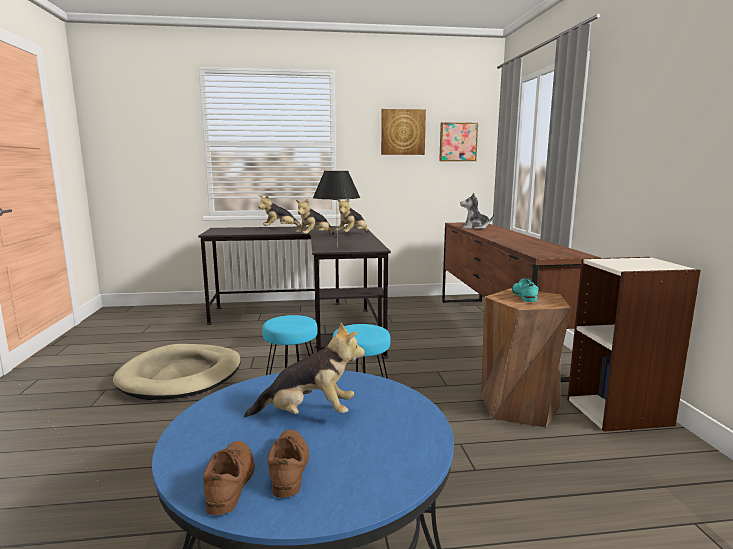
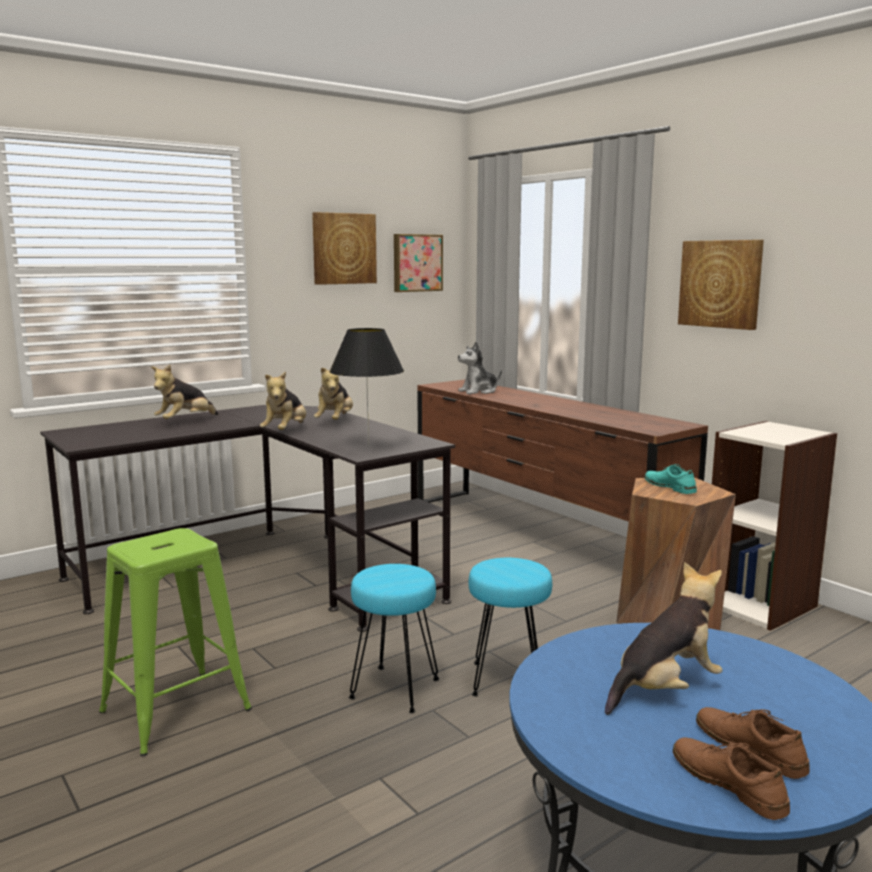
camera: 30 degrees left, 0 degrees up
(181, 376) = (174, 711): beige dog bed -> green stool
(631, 140) = (720, 284): none -> picture

